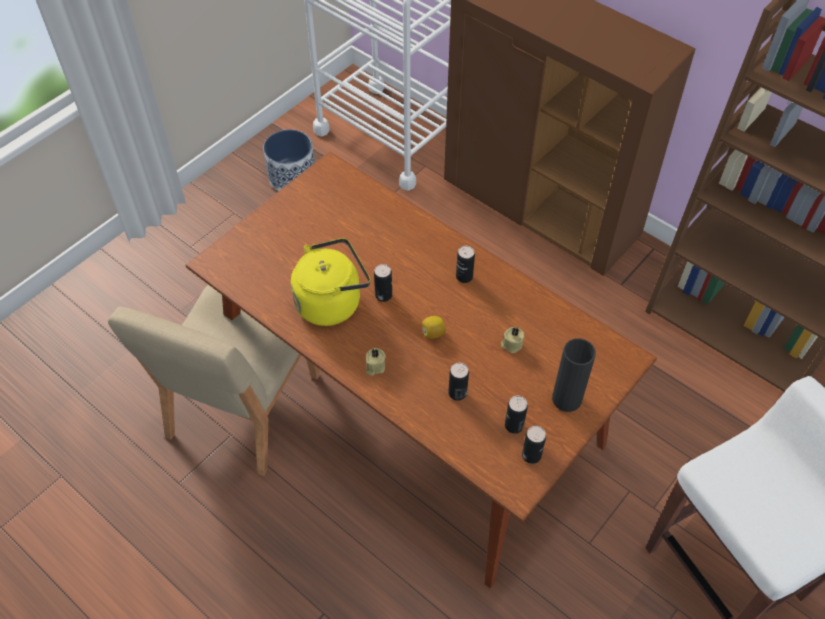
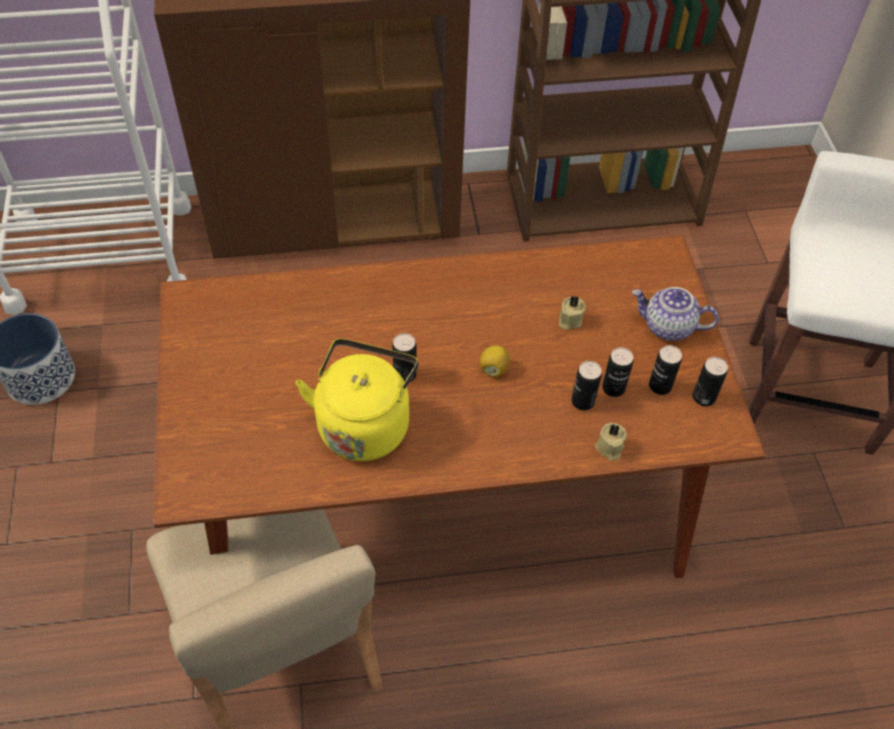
camera: 50 degrees left, 0 degrees up
(374, 367) = (485, 445): beige candle -> beige candle (609, 448)
(464, 277) = (453, 296): can -> can (613, 388)
(566, 399) = (667, 327): black vase -> teapot

